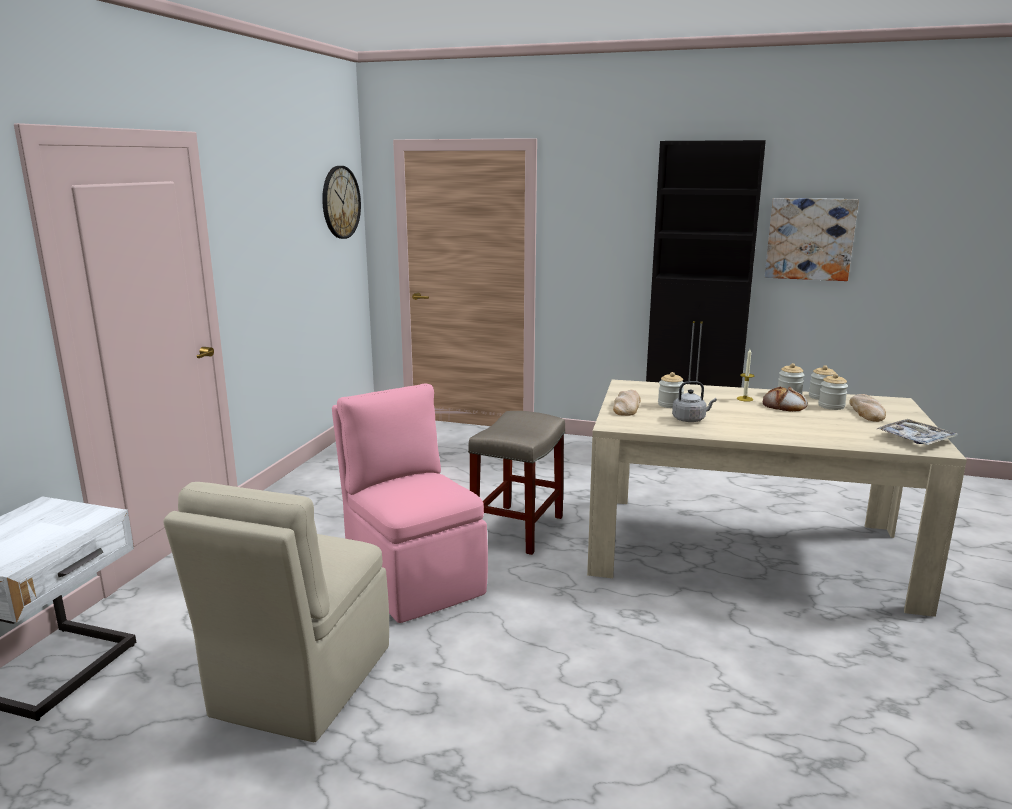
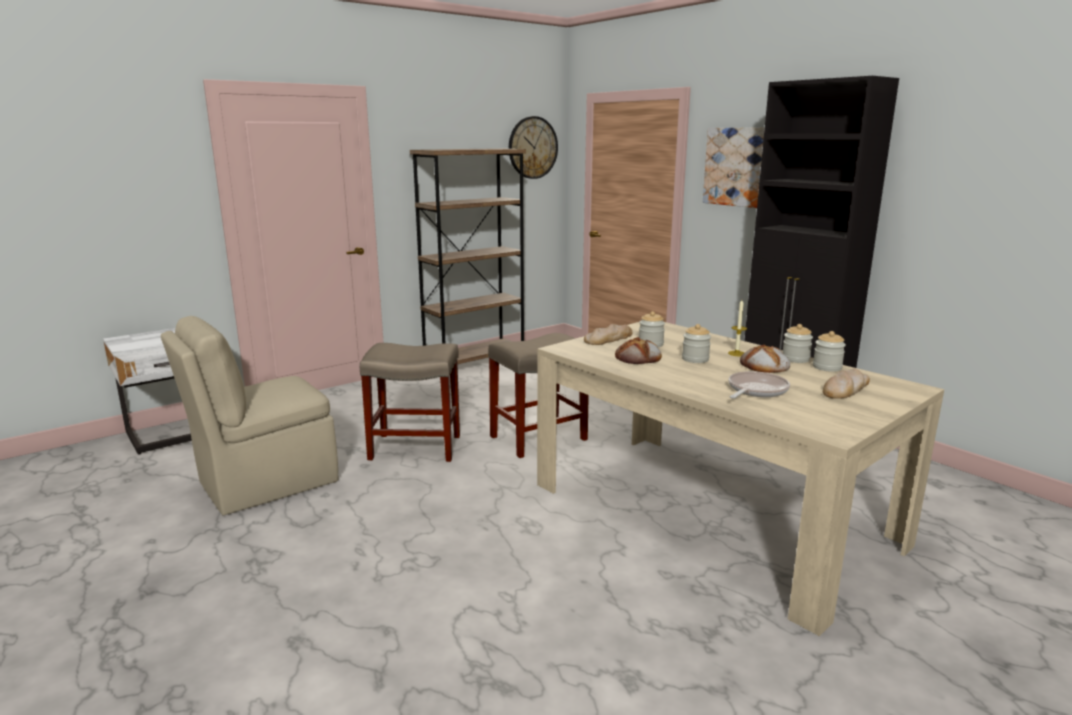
camera: 35 degrees right, 0 degrees up
(329, 468) = (474, 364): none -> brown bookcase
(413, 578) = (417, 447): pink chair -> beige stool
(690, 419) = (638, 358): grey kettle -> bread
(809, 239) = (947, 194): picture -> picture (738, 167)
(825, 428) = (755, 390): none -> frying pan
(831, 406) = (815, 376): jar -> jar (695, 359)
(915, 439) = (834, 421): tray -> none

